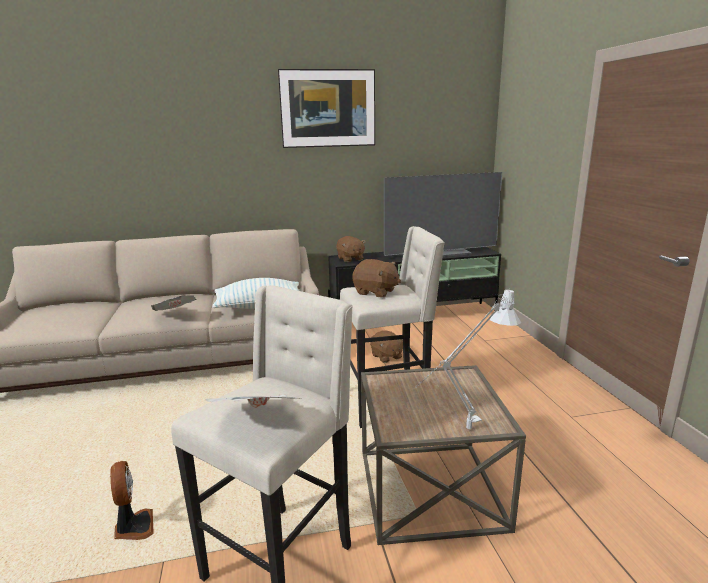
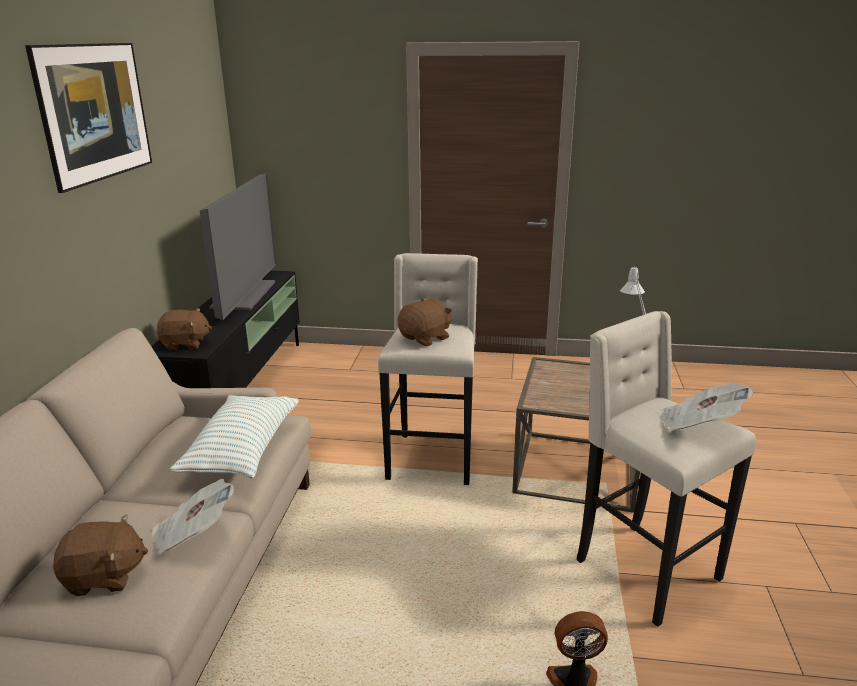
camera: 70 degrees left, 5 degrees up
(386, 356) = (328, 434): brown plush toy -> brown plush toy (104, 577)

